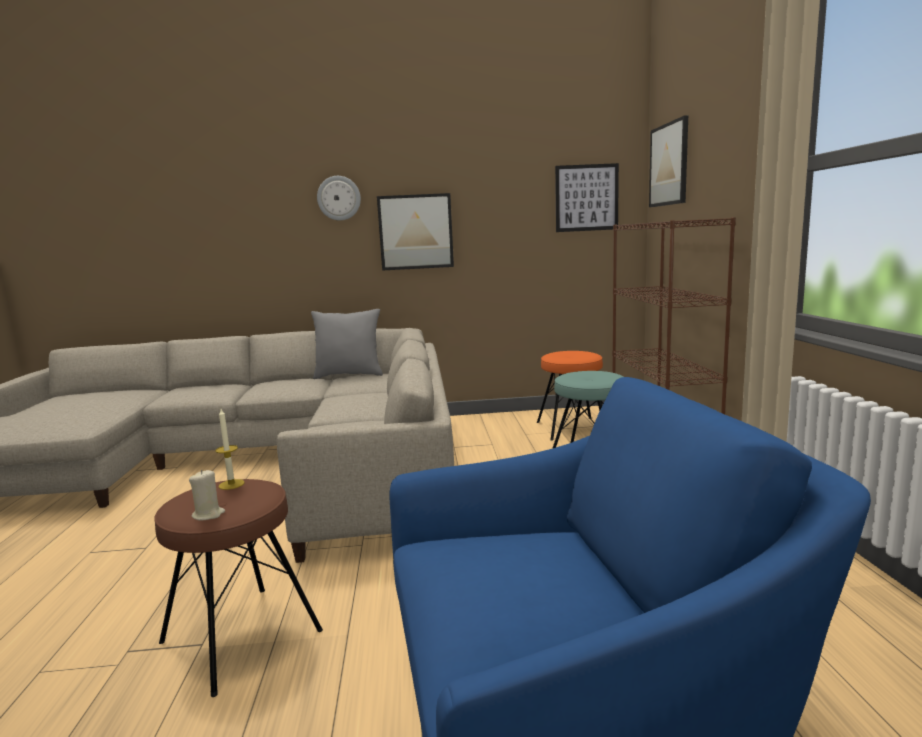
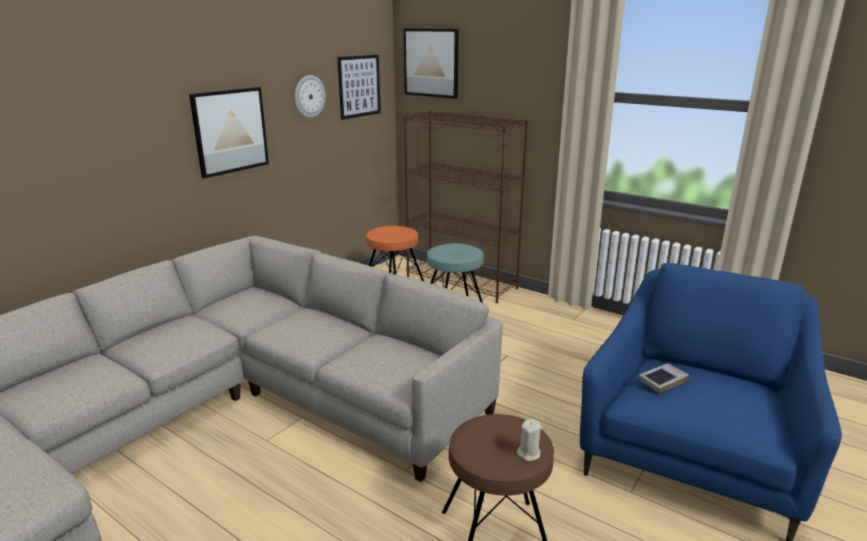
camera: 50 degrees left, 10 degrees up
(231, 484) = (476, 430): candle -> none
(339, 198) = (147, 98): wall clock -> wall clock (309, 96)
(349, 375) = (215, 303): grey pillow -> none
(501, 543) = (662, 381): none -> book

